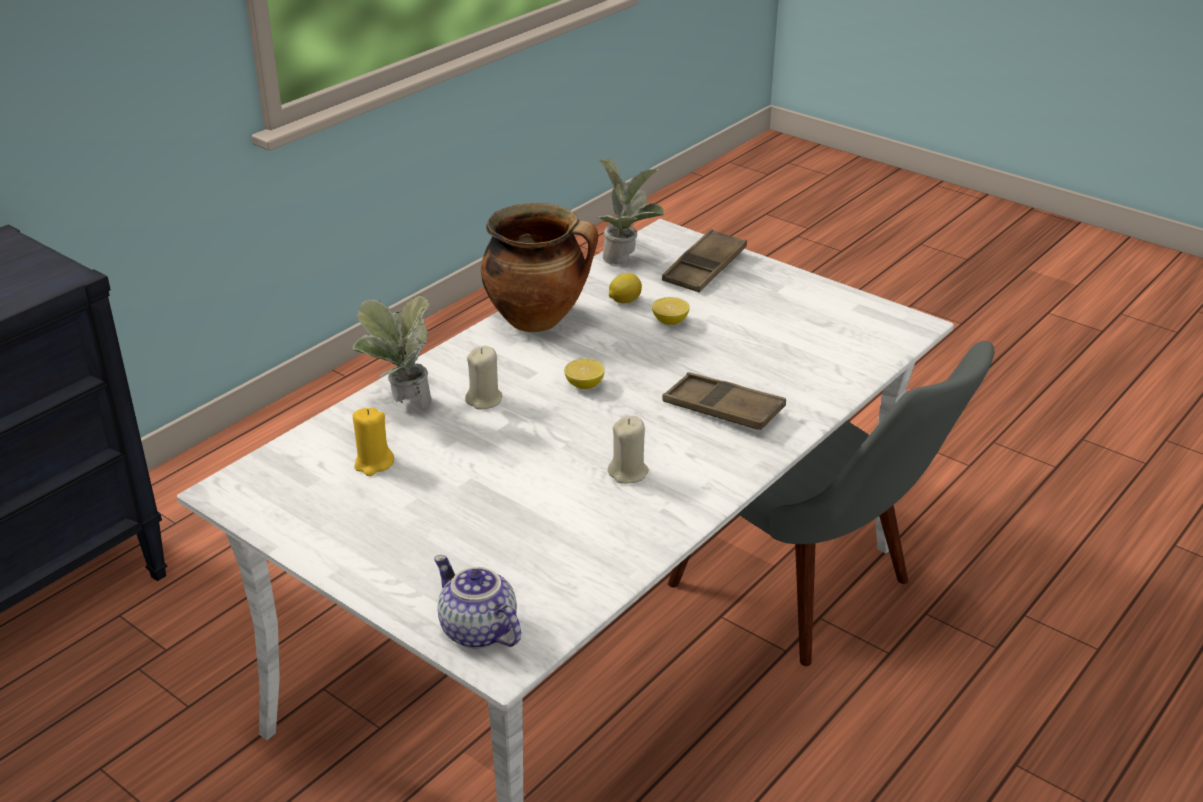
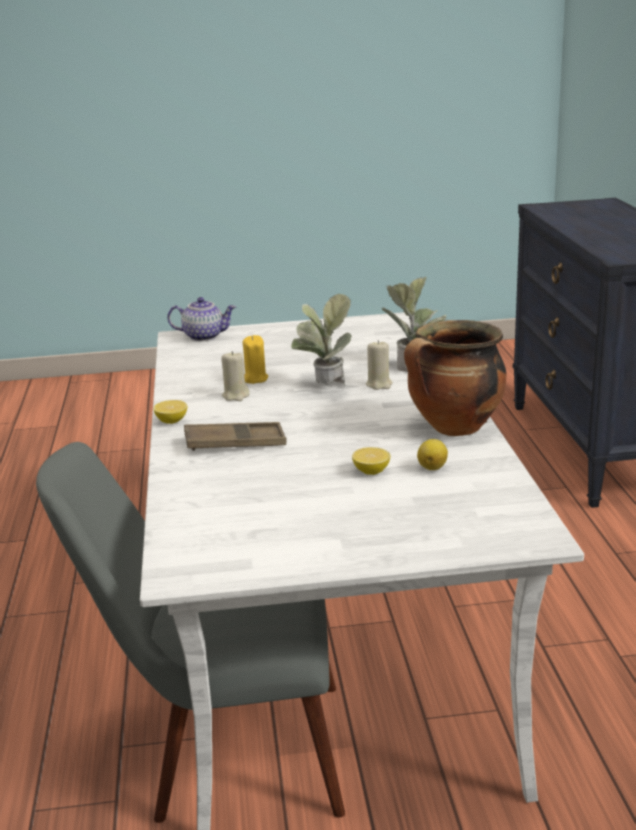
camera: 135 degrees right, 10 degrees down
(373, 464) = (366, 346): yellow candle -> yellow candle (255, 379)
(584, 385) = (342, 414): lemon -> lemon (172, 421)
(627, 258) = (509, 498): potted plant -> potted plant (325, 389)
(704, 268) = (436, 525): brown tray -> none

